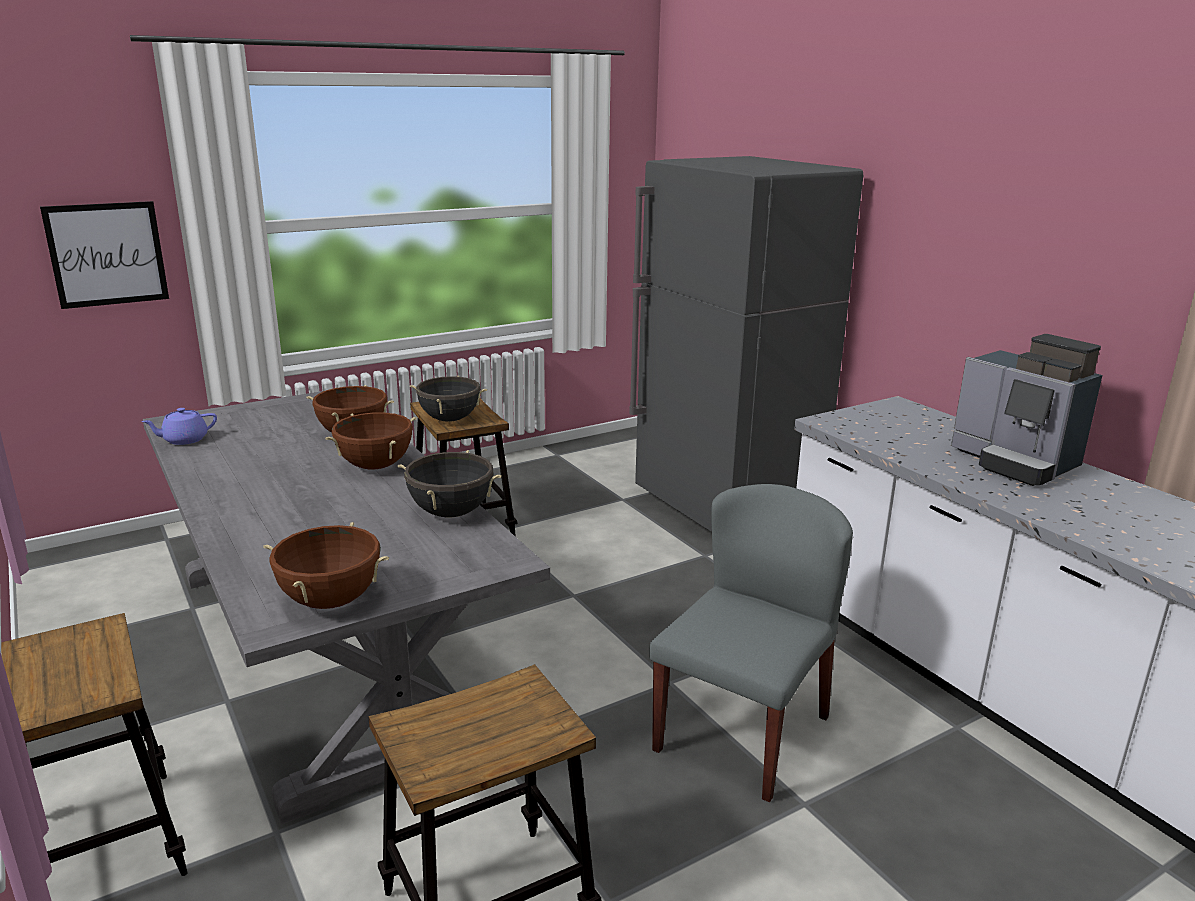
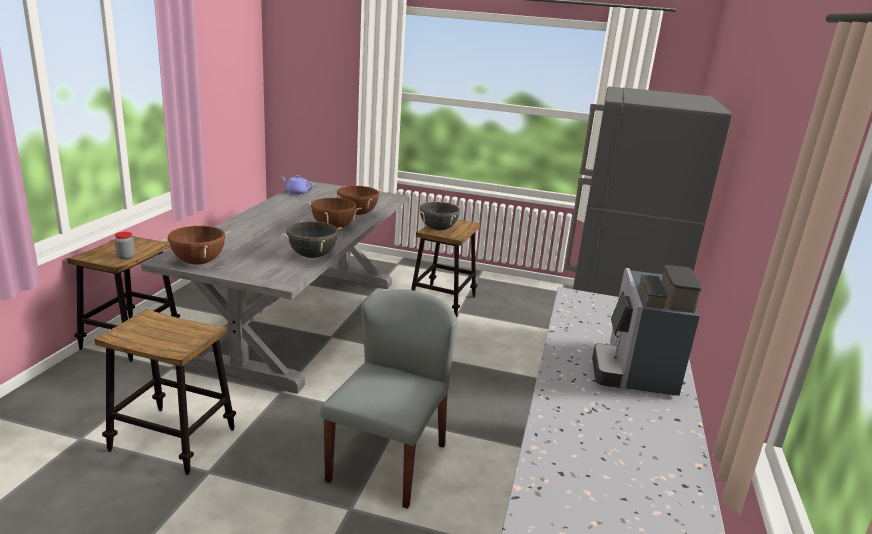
camera: 45 degrees right, 0 degrees up
(104, 674) = (126, 257): none -> jar
(107, 254) = (329, 96): picture -> none
(742, 732) = (387, 461): grey chair -> grey chair turned 60 degrees counterclockwise

